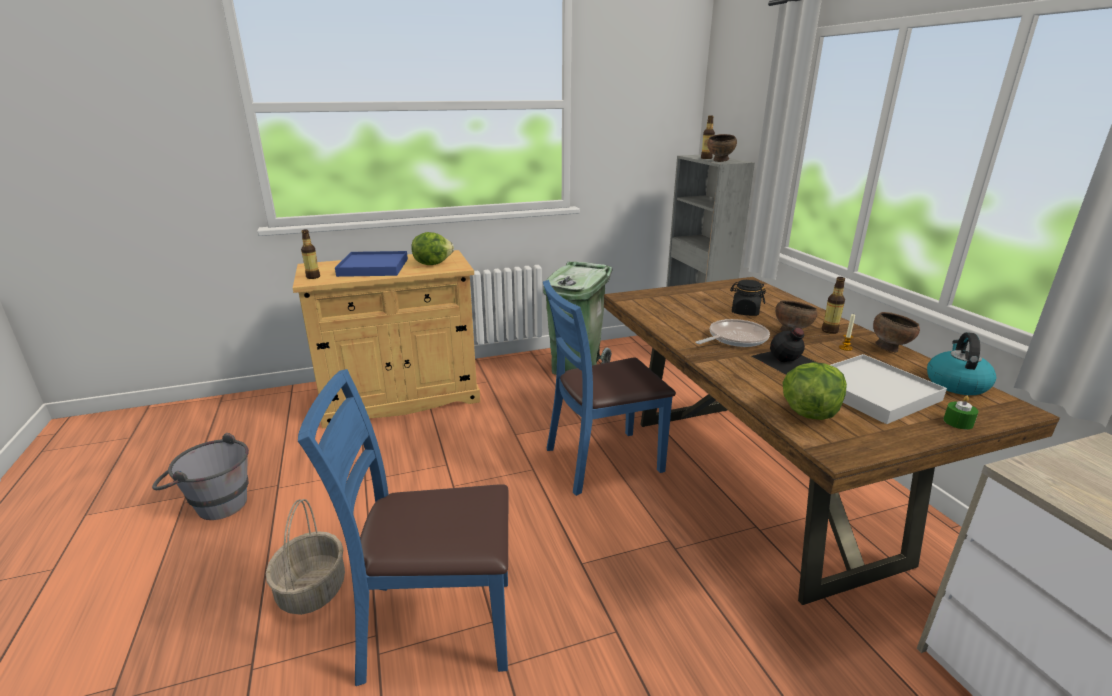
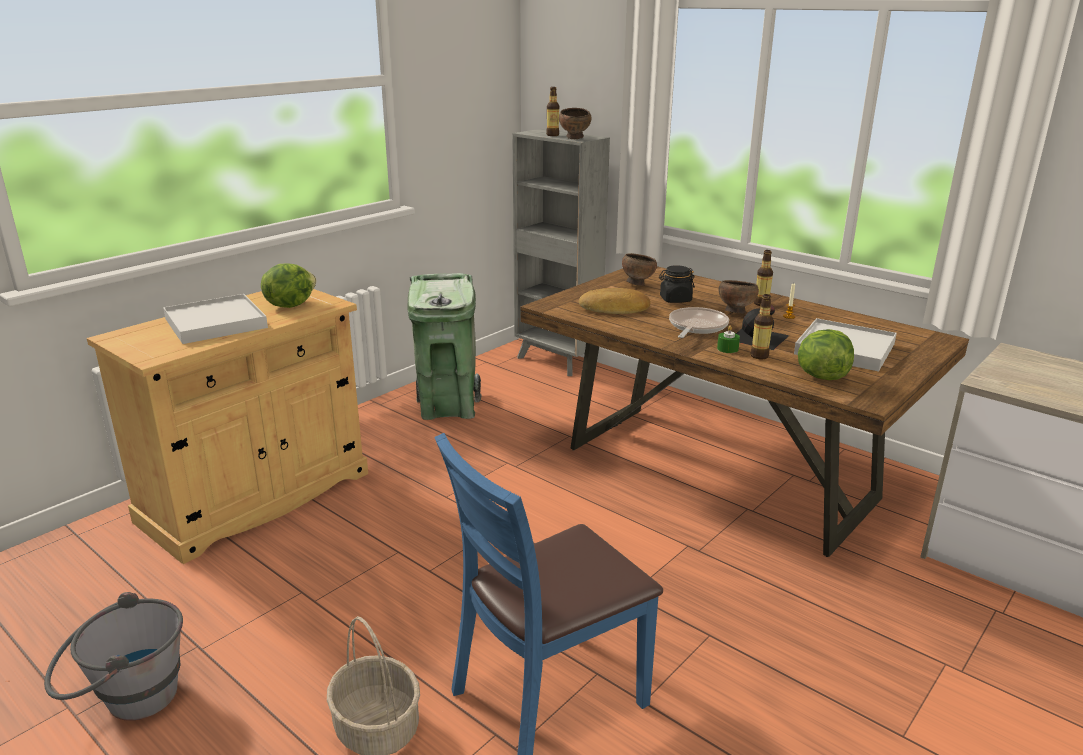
camera: 30 degrees left, 0 degrees up
(313, 277) = (148, 351): bottle -> bottle (759, 356)
(373, 267) = (215, 323): blue tray -> white tray
(602, 461) = (564, 495): blue chair -> none
(679, 309) = (615, 308): none -> bread
(889, 349) = (819, 310): brown bowl -> brown bowl (637, 284)
(955, 384) = (889, 329): kettle -> none
(958, 422) = (918, 358): green candle -> green candle (727, 349)

